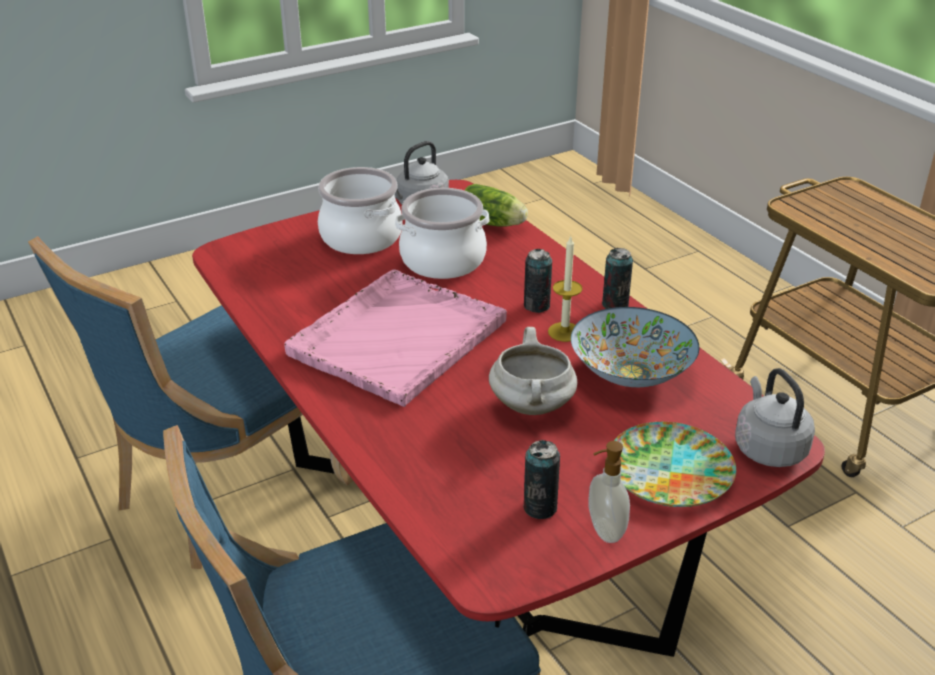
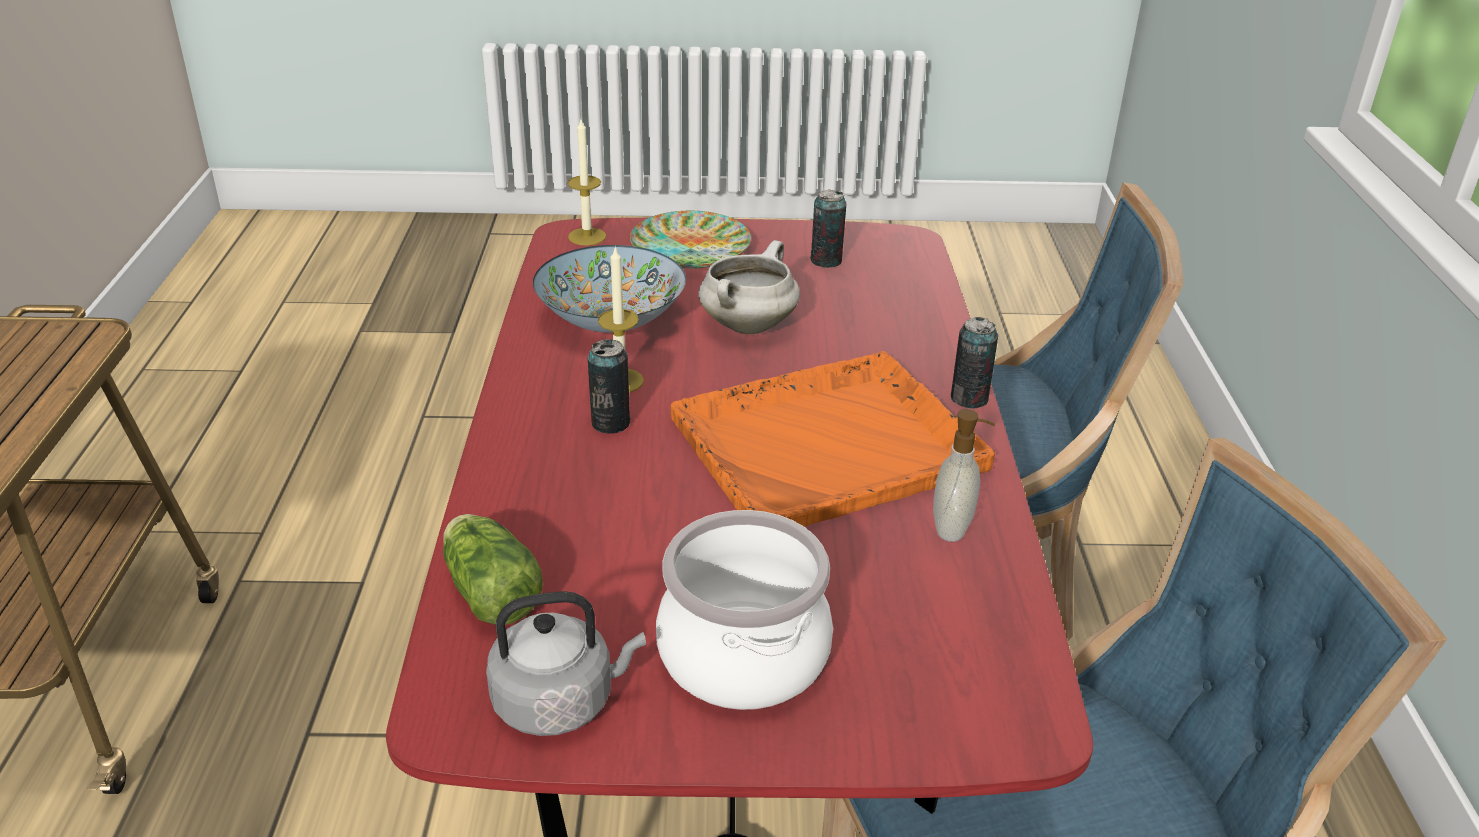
camera: 150 degrees left, 0 degrees up
(396, 338) = (830, 444): pink tray -> orange tray
(443, 260) = (653, 545): cooking pot -> none
(604, 530) = (791, 236): soap dispenser -> soap dispenser (953, 528)
(615, 304) = (516, 390): can -> can (969, 399)
(768, 448) = (587, 236): grey kettle -> candle

